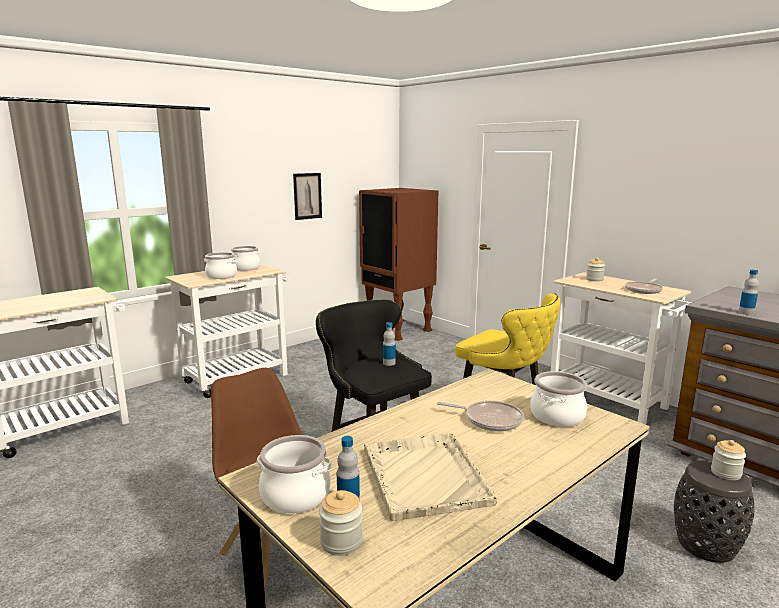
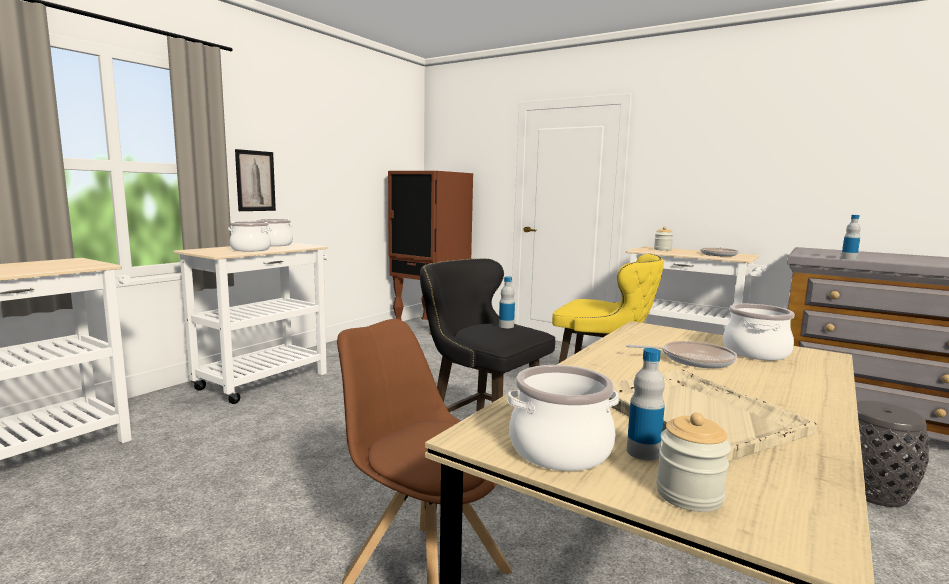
camera: 15 degrees left, 5 degrees down
(307, 196) = (335, 171): picture -> picture (255, 181)
(725, 473) = (892, 409): jar -> none

